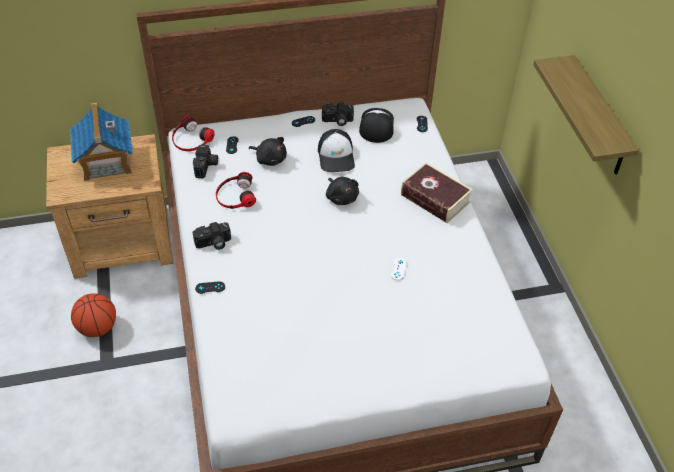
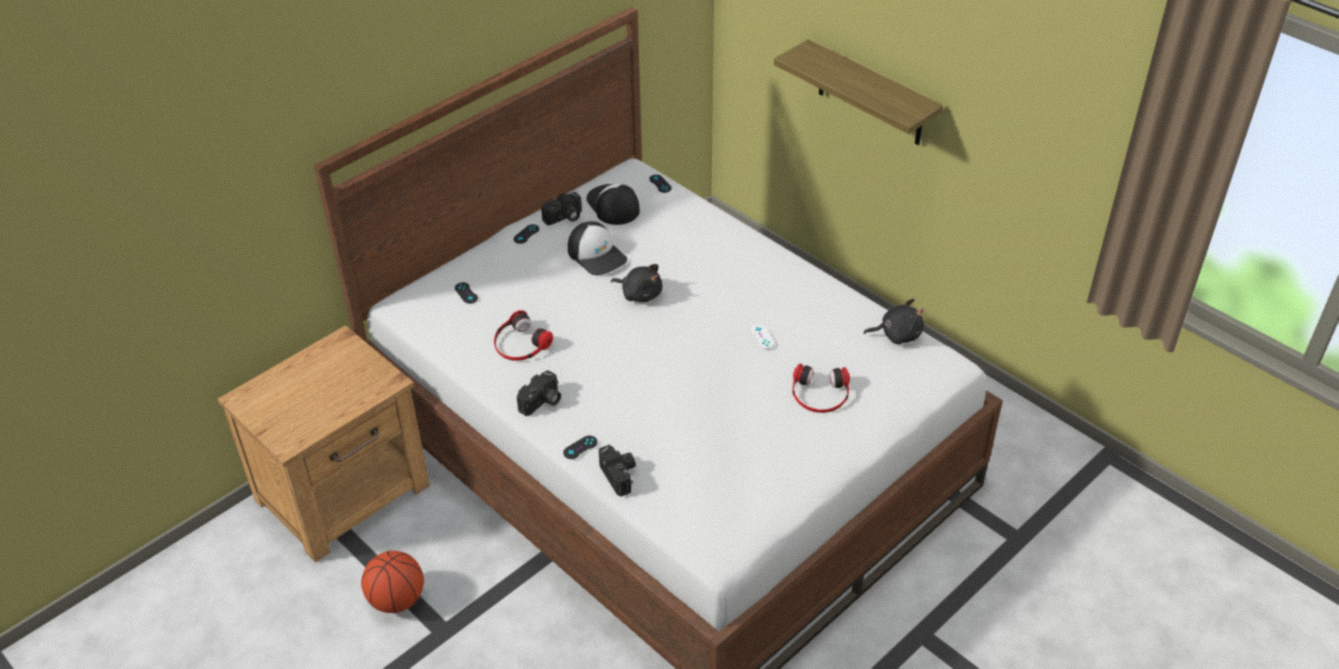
camera: 30 degrees left, 5 degrees down
(106, 162) = (313, 381): toy house -> none
(191, 139) = (410, 307): headphones -> headphones (820, 394)
(206, 167) = (458, 328): camera -> camera (620, 475)
(270, 159) = (524, 289): black plush toy -> black plush toy (897, 334)
(435, 199) = (739, 253): book -> none

